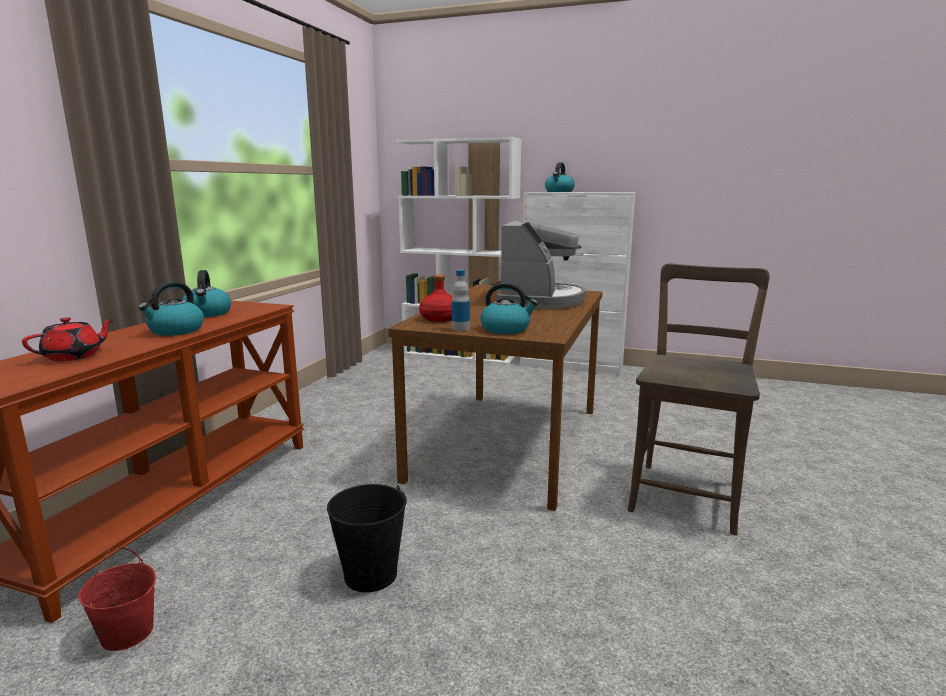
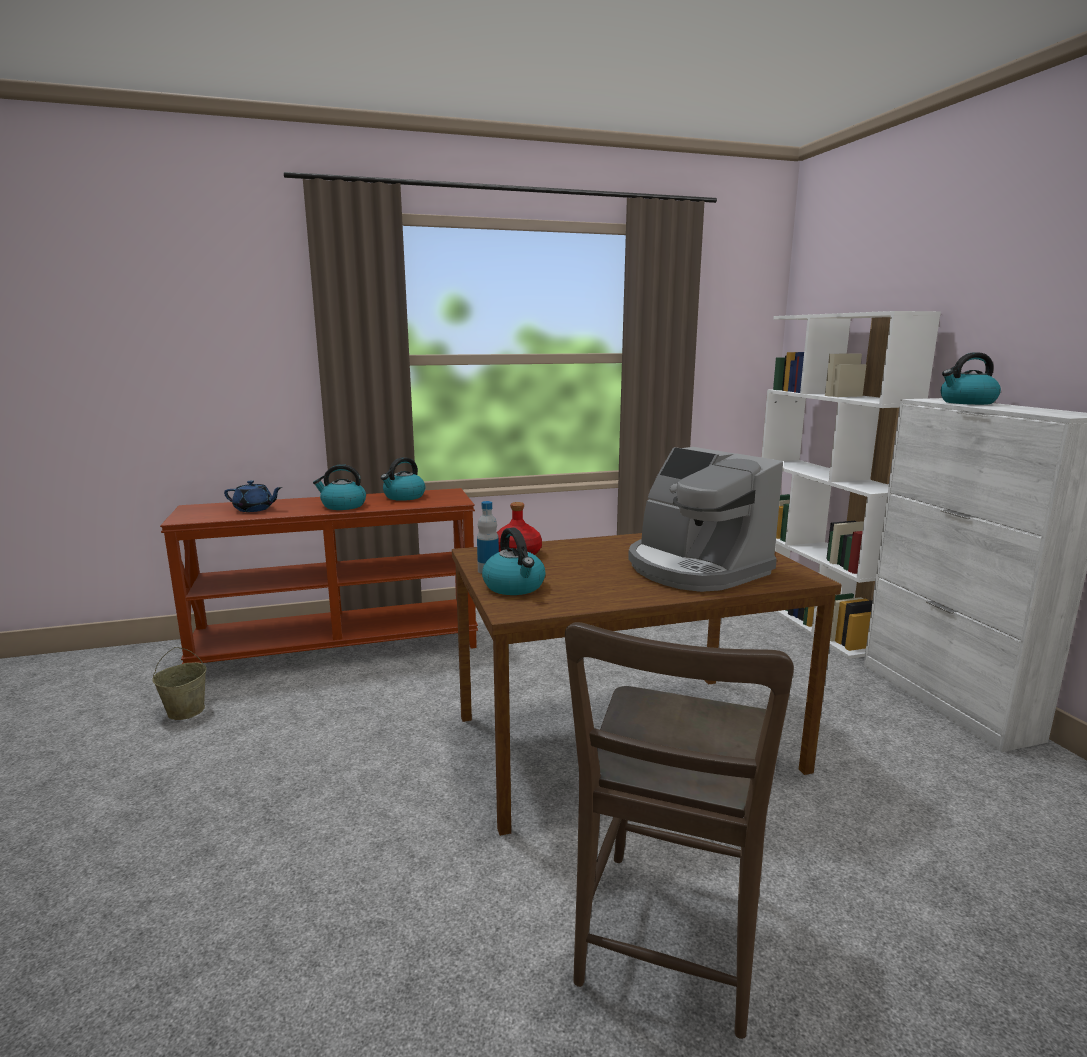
camera: 55 degrees right, 0 degrees up
(74, 356) = (254, 509): red teapot -> blue teapot
(126, 633) = (186, 710): red bucket -> beige bucket
(370, 574) = (301, 770): black bucket -> none
(540, 300) = (694, 568): coffee machine -> coffee machine turned 75 degrees clockwise
(687, 493) = (668, 946): brown chair -> brown chair turned 120 degrees clockwise

